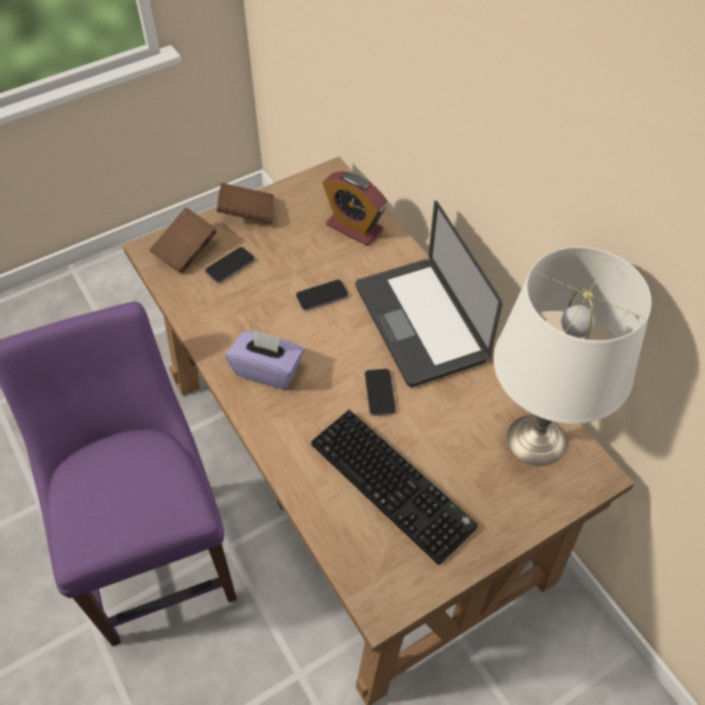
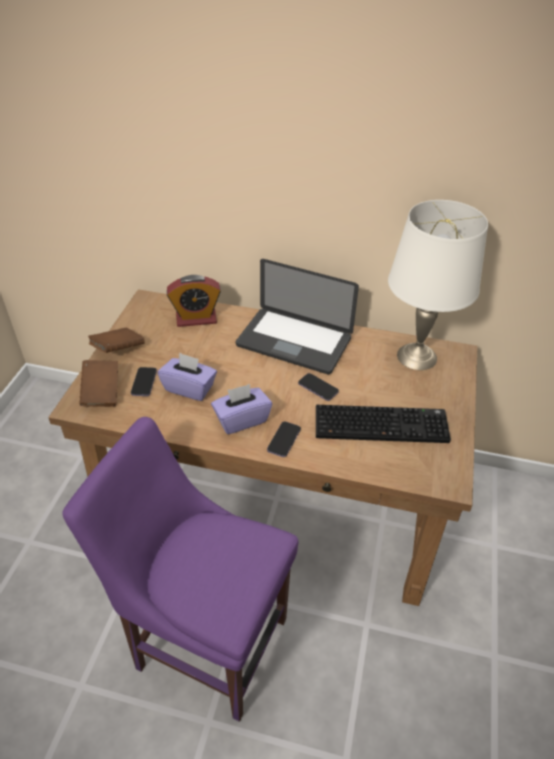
camera: 45 degrees left, 10 degrees down
(261, 301) = (189, 388): none -> purple tissue box
(322, 296) = (223, 363): phone -> phone (284, 440)

